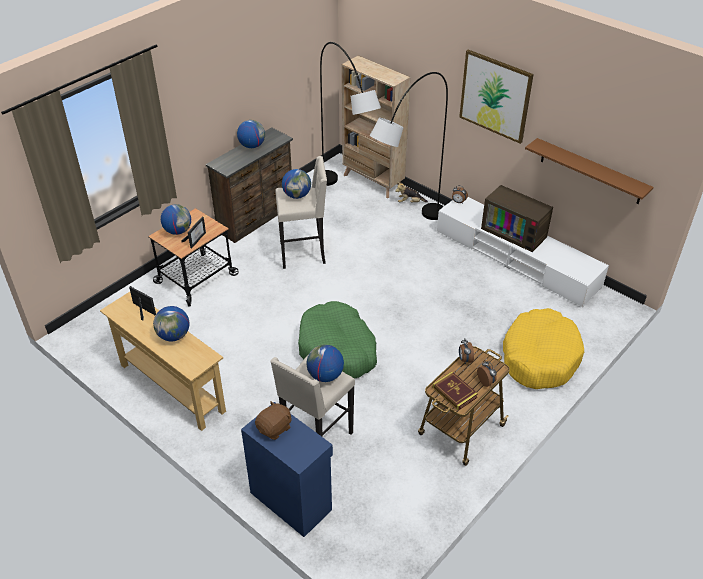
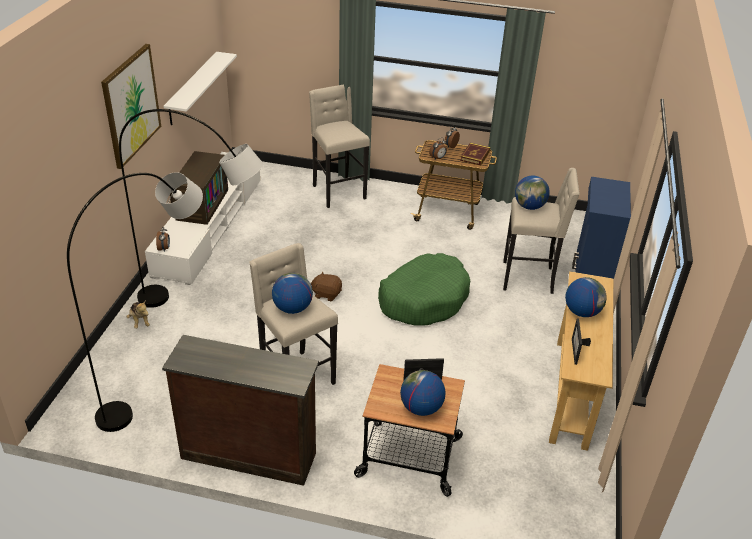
camera: 120 degrees left, 5 degrees down
(252, 146) = (227, 366): globe -> none
(275, 428) = (610, 203): brown plush toy -> brown plush toy (326, 294)
(373, 181) = (102, 368): beige bookcase -> none
(540, 357) = (337, 192): yellow dog bed -> beige stool
(590, 171) = (192, 88): brown shelf -> white shelf

